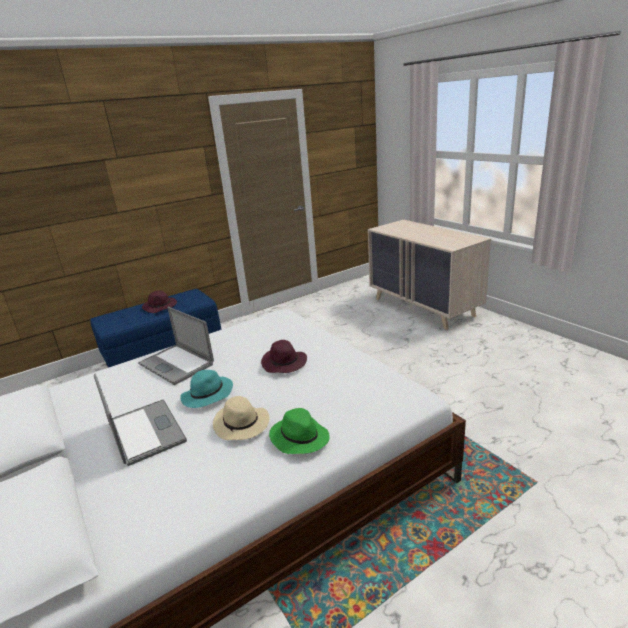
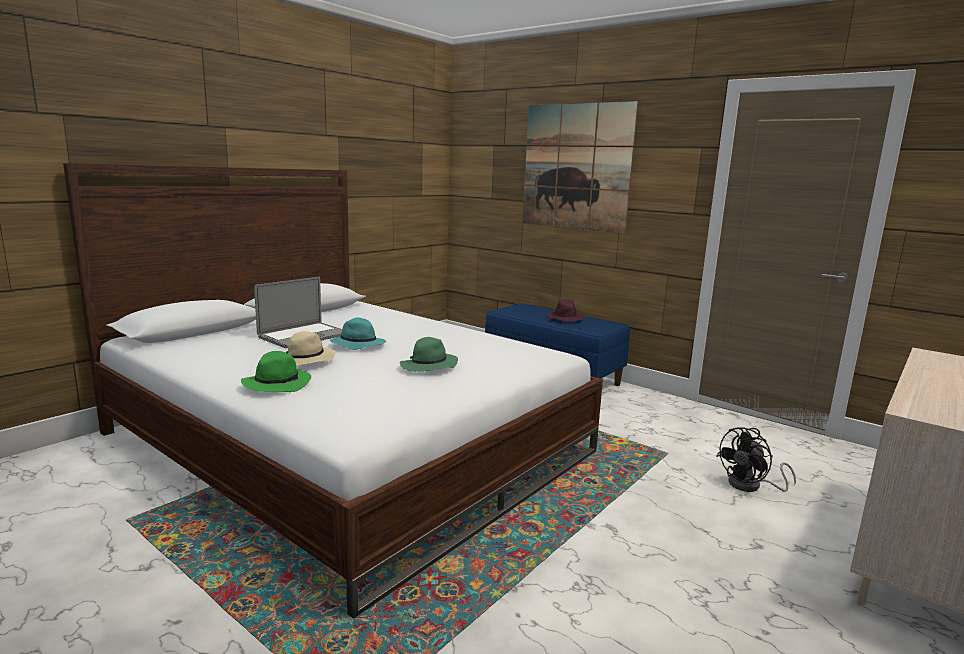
camera: 70 degrees right, 10 degrees down
(101, 180) = (576, 167): none -> picture
(176, 364) = (417, 329): laptop -> none
(284, 363) = (428, 367): purple hat -> green hat
(355, 325) = (751, 486): none -> black fan

